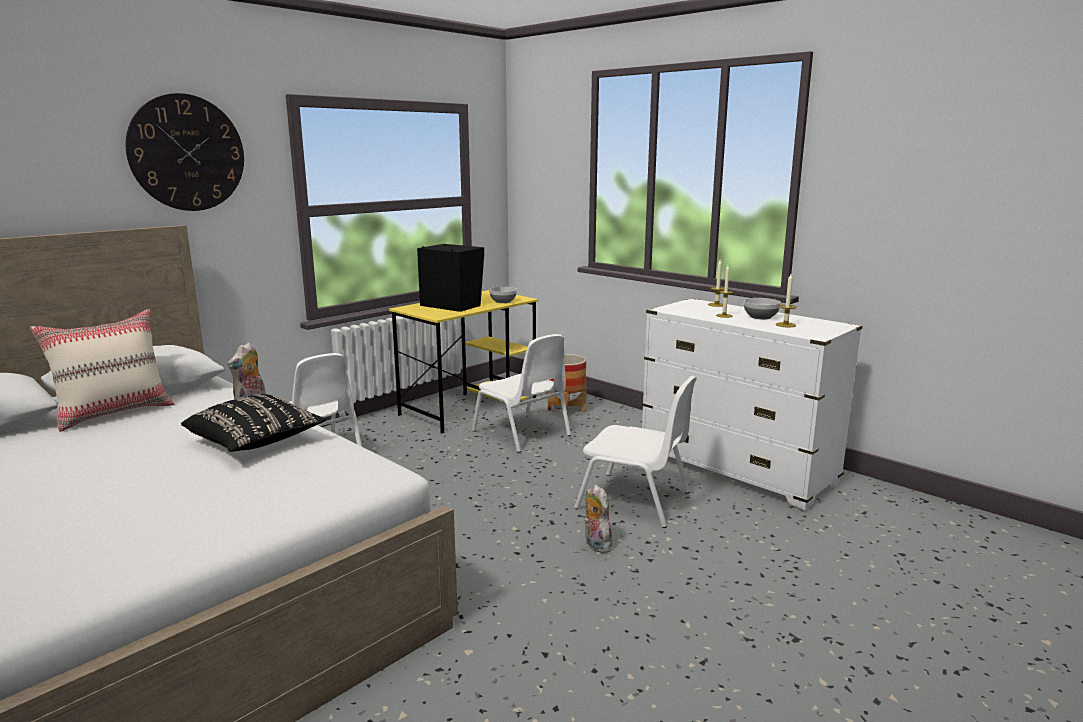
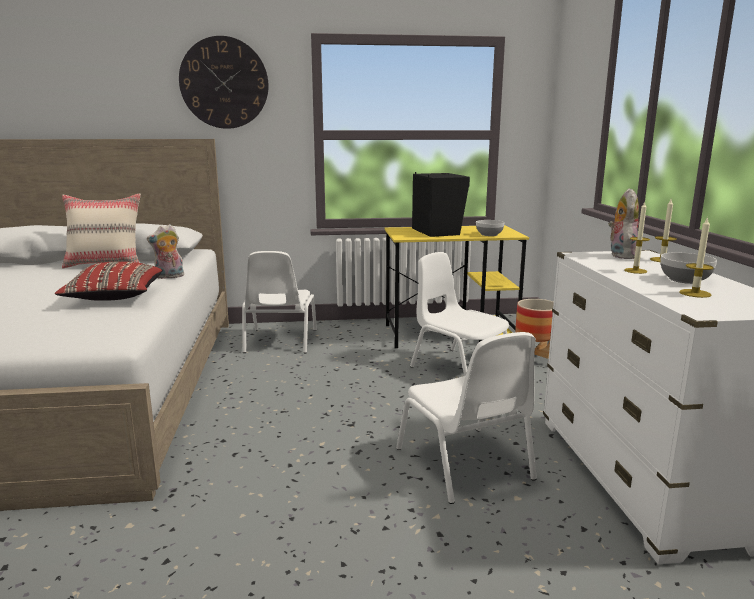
camera: 40 degrees right, 0 degrees up
(256, 442) = (114, 298): black pillow -> red pillow
(522, 434) = (459, 368): white chair -> white chair turned 135 degrees clockwise
(595, 545) = (360, 488): plush toy -> plush toy (620, 255)

